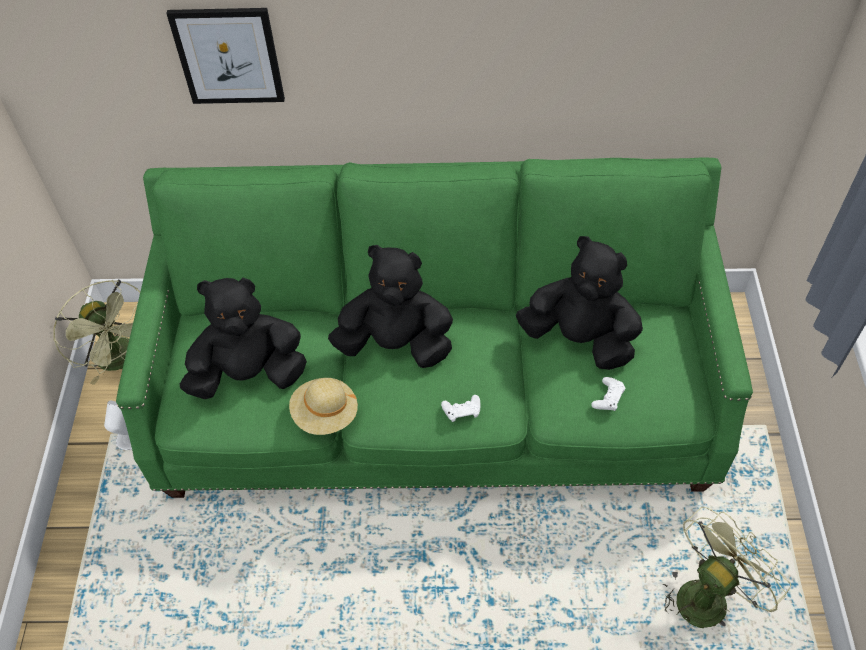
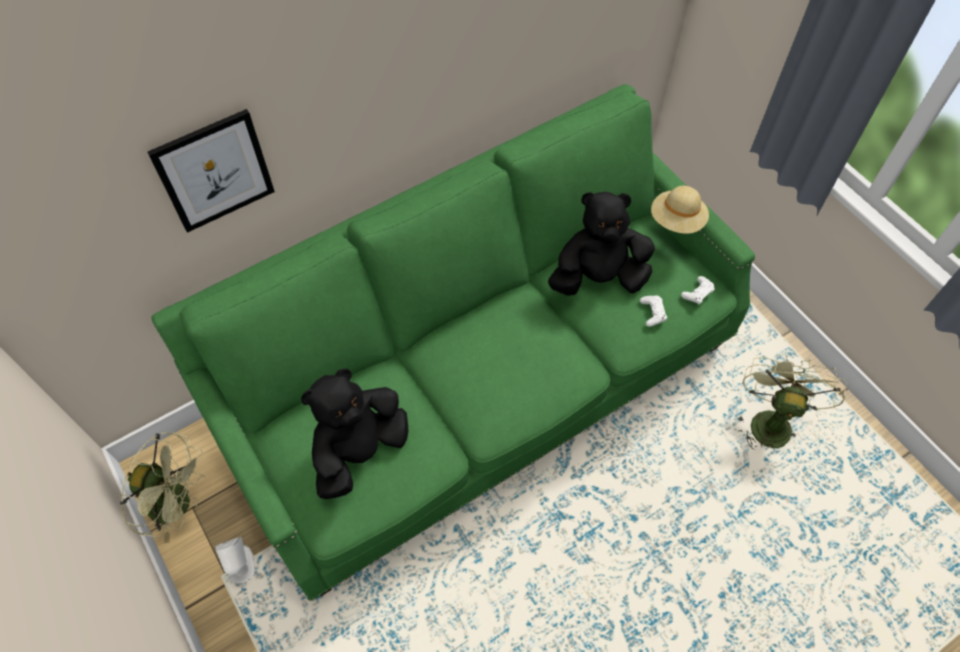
camera: 35 degrees left, 5 degrees up
(325, 414) = (450, 448): beige hat -> beige hat (677, 221)
(396, 344) = (462, 357): black plush toy -> none
(462, 410) = (555, 383): white game controller -> white game controller (697, 293)

